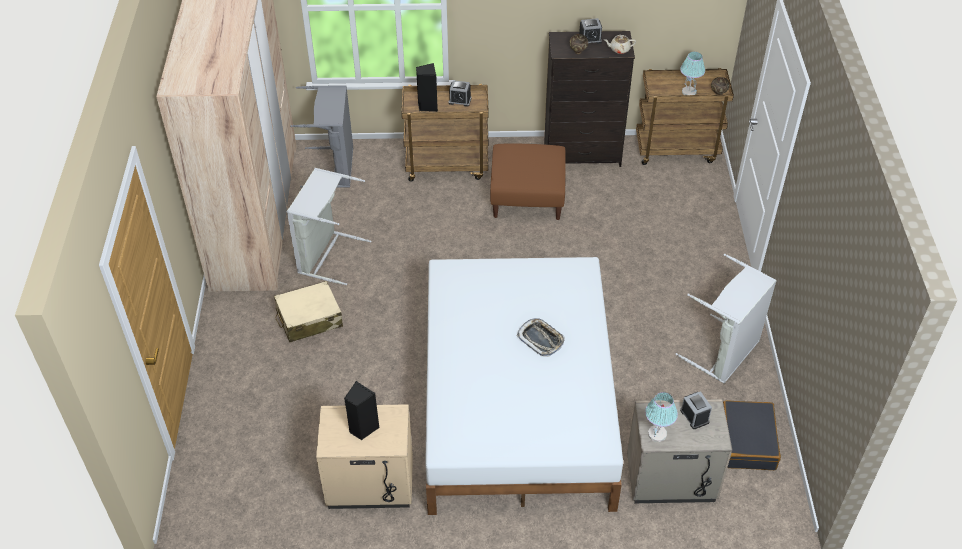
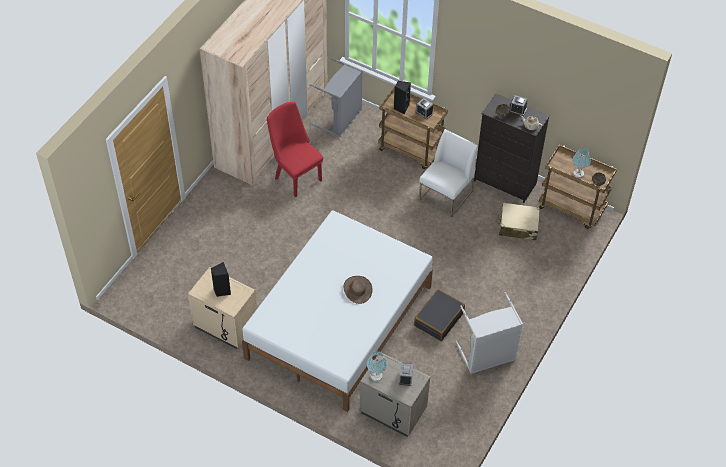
camera: 30 degrees right, 5 degrees up
(309, 319) = (258, 212): beige suitcase -> beige suitcase (518, 226)
(327, 255) = (295, 176): grey laundry basket -> red chair
(527, 197) = (446, 195): brown ottoman -> white chair
(541, 339) = (358, 289): tray -> brown hat
(747, 441) = (455, 414): black suitcase -> black suitcase (438, 319)

